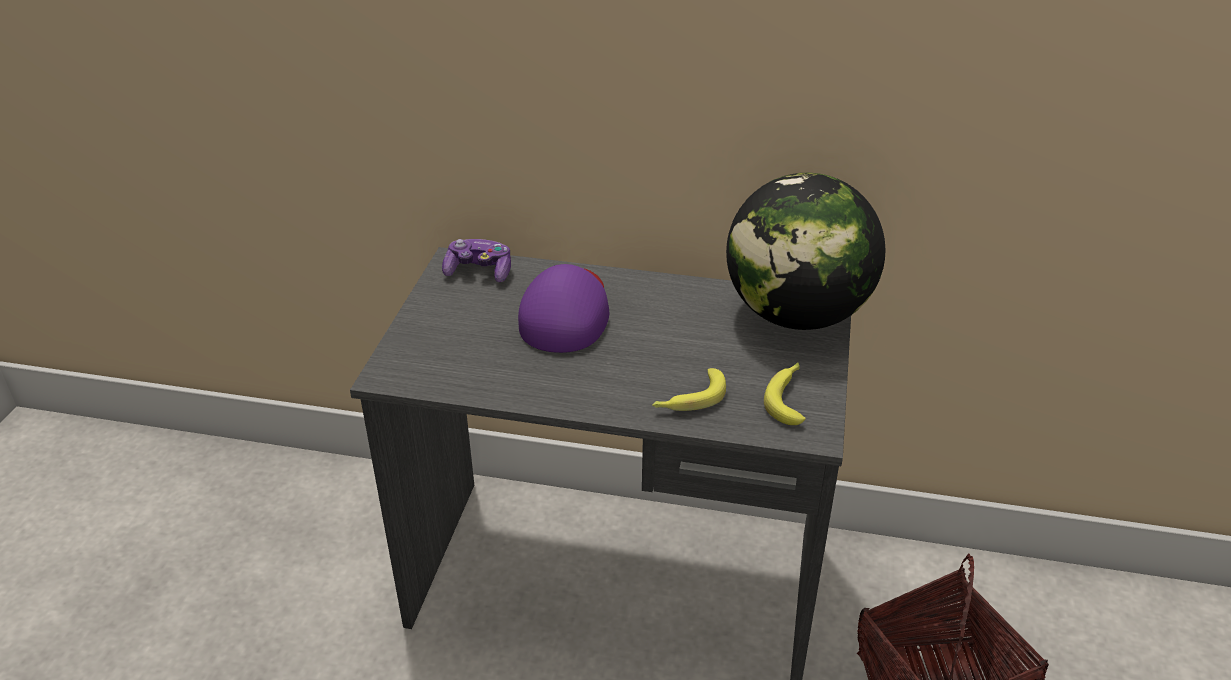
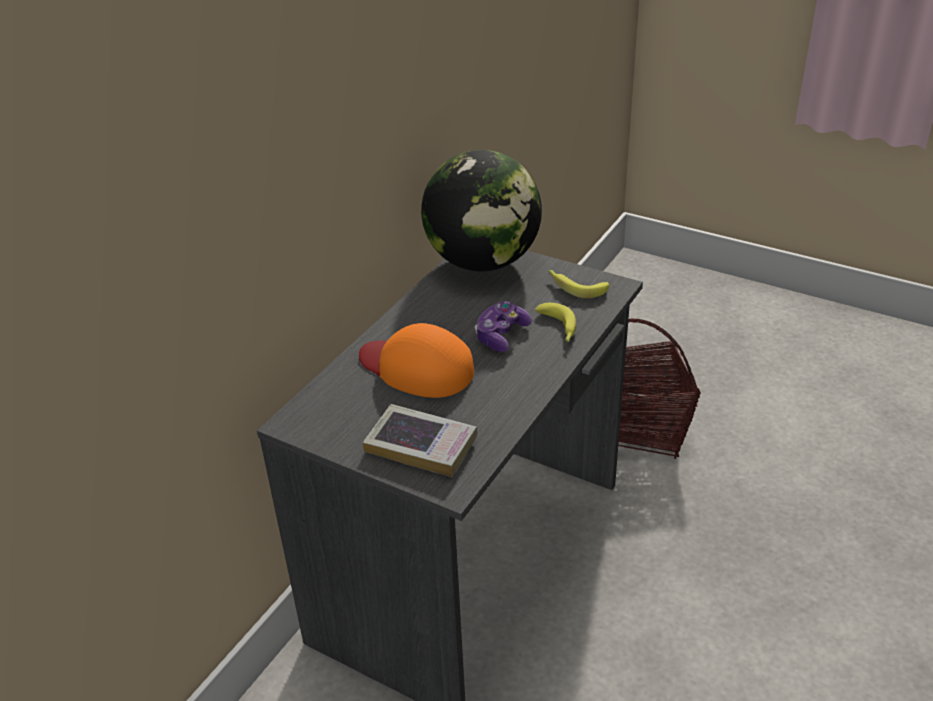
camera: 70 degrees left, 0 degrees up
(442, 343) = (421, 445): none -> book
(479, 271) = (320, 409): game controller -> game controller (501, 335)
(566, 313) = (417, 368): purple cap -> orange cap

